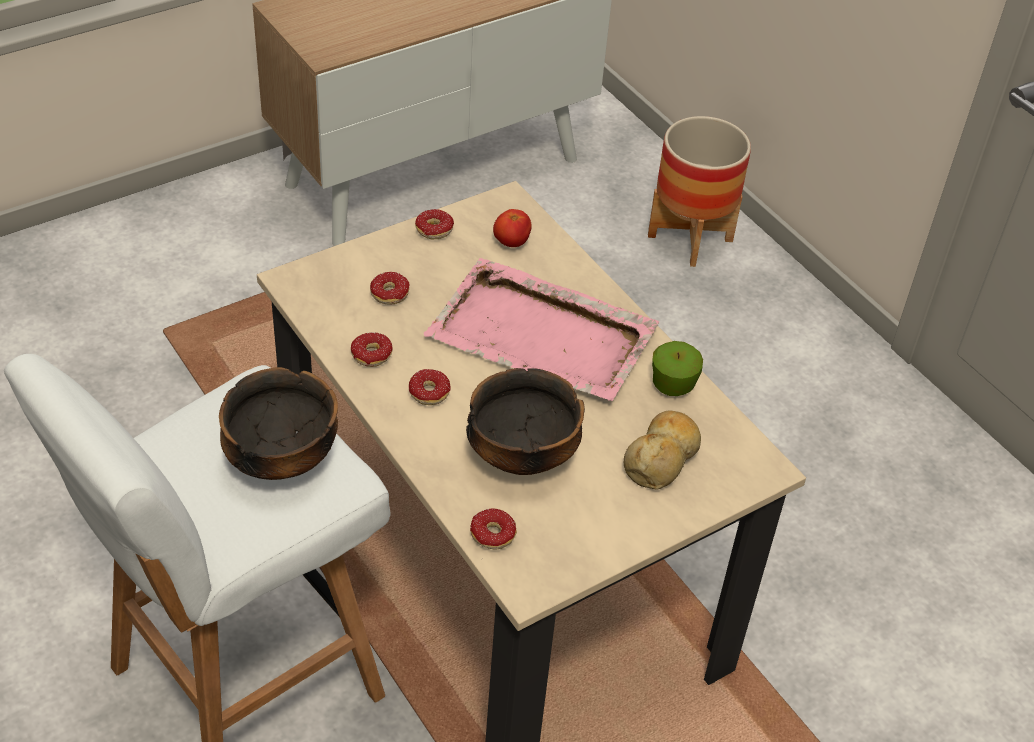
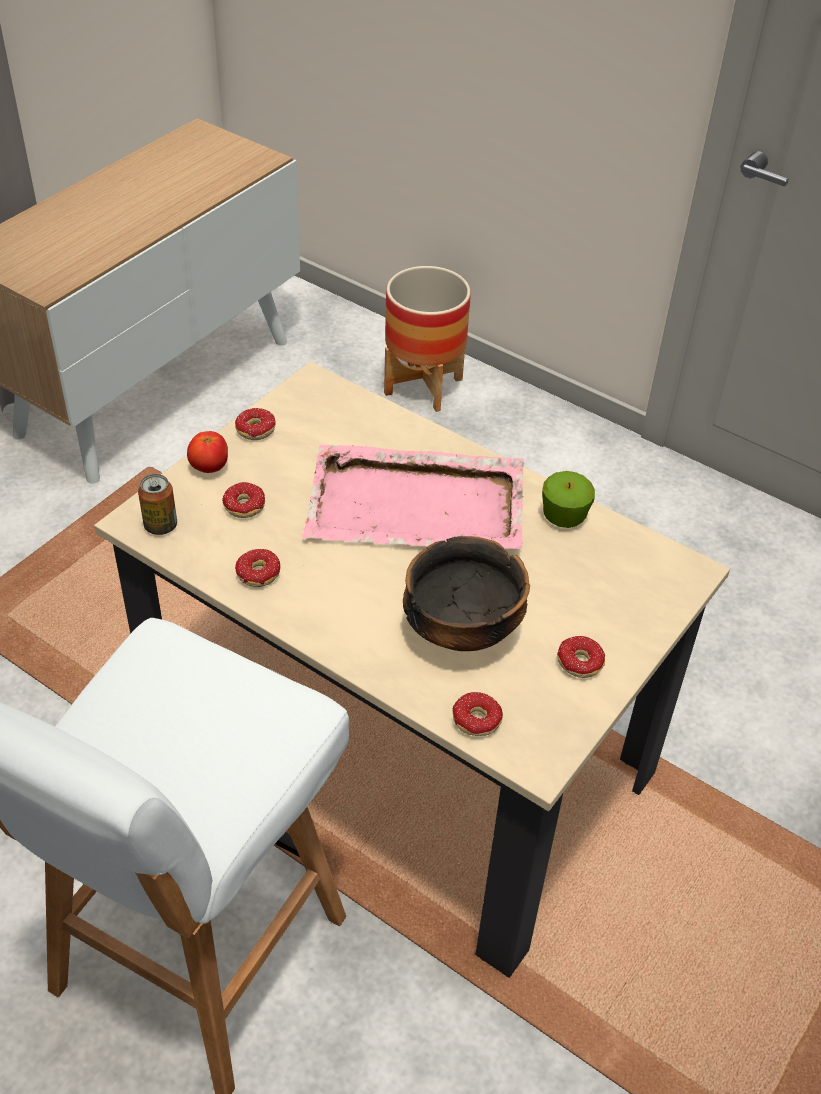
camera: 20 degrees left, 0 degrees up
(280, 459) = (224, 712): bowl -> none
(310, 290) = (160, 525): none -> can
(421, 394) = (330, 598): donut -> donut (573, 667)
(511, 242) = (338, 422): tomato -> tomato (209, 467)
(662, 457) = (593, 590): bread -> none

